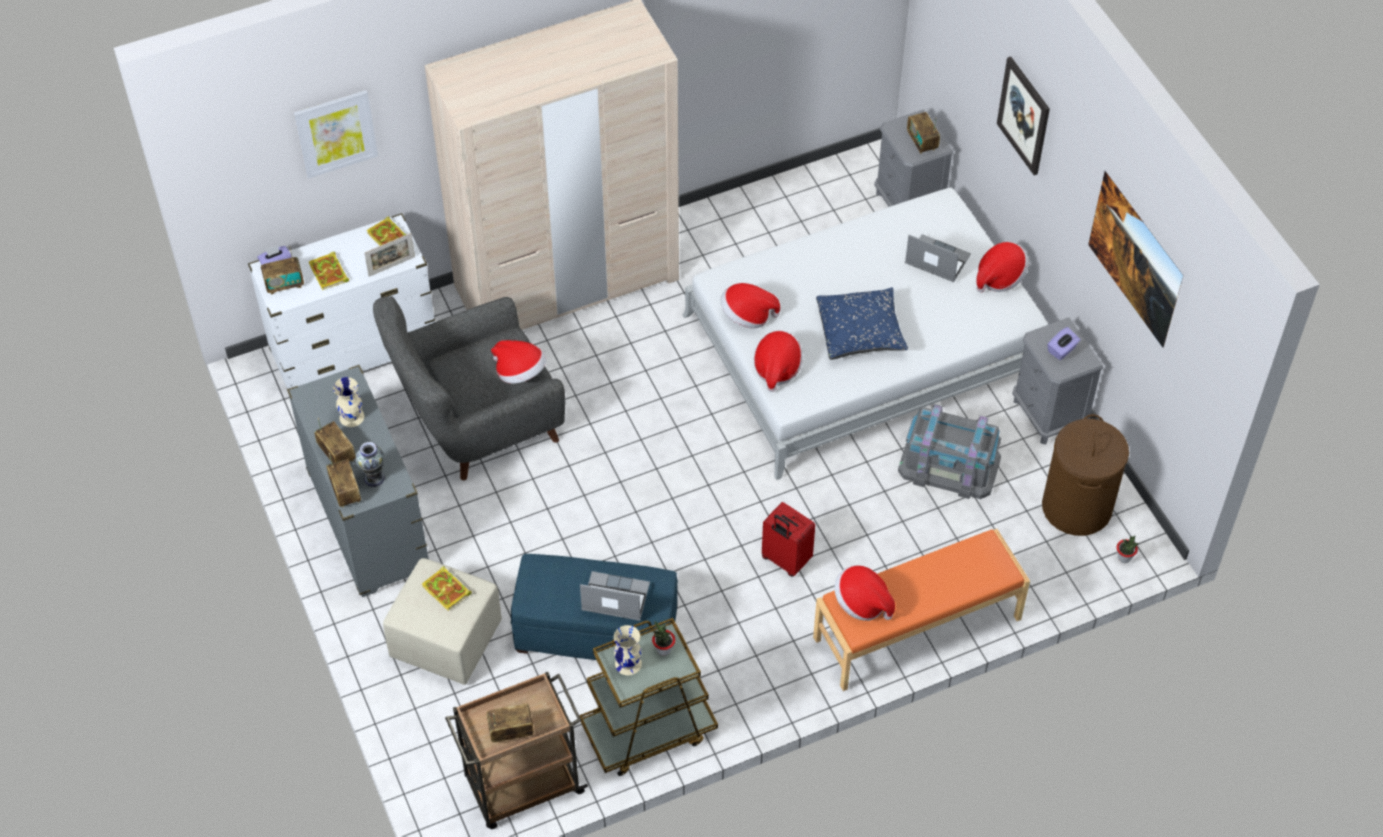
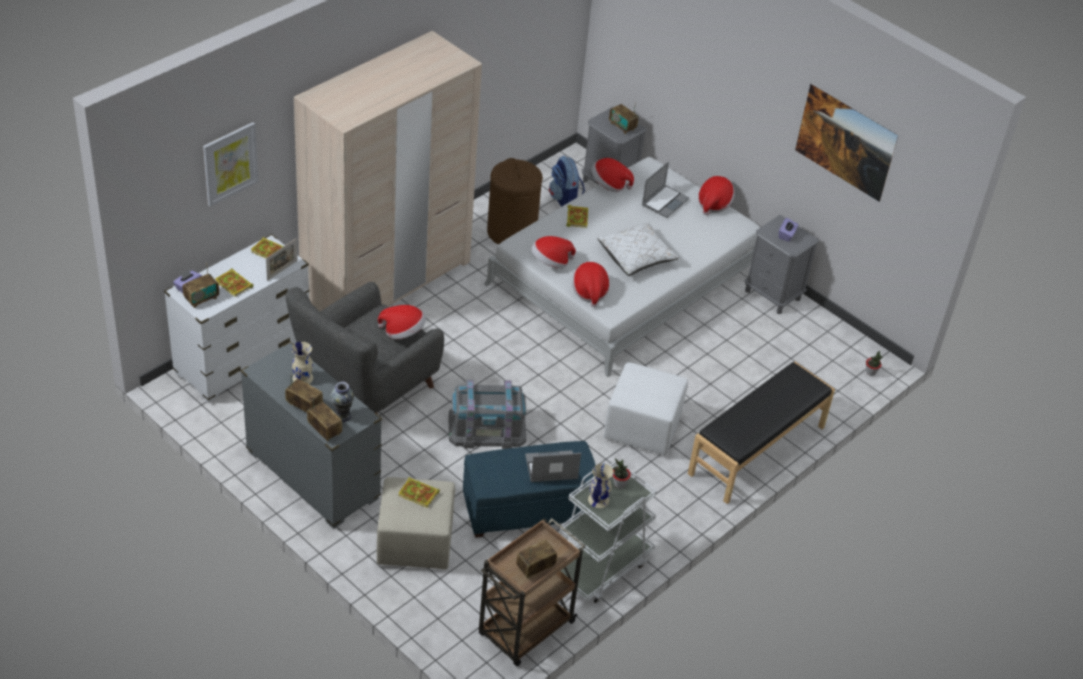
camera: 25 degrees left, 10 degrees down
(648, 730) = (600, 566): brown cart -> white cart
(785, 560) = (641, 428): red suitcase -> white ottoman
(810, 259) = (576, 217): none -> book
(840, 216) = (565, 199): none -> backpack
(860, 333) = (636, 257): blue pillow -> white pillow
(862, 602) = (730, 428): hat -> hat (609, 184)
(918, 629) = (757, 451): orange bench -> black bench
(936, 260) = (664, 202): laptop -> laptop turned 120 degrees clockwise
(949, 465) = (723, 341): grey storage box -> grey storage box (487, 428)
(1024, 115) = (721, 72): picture -> none
(1077, 507) = (823, 348): brown laundry basket -> brown laundry basket (512, 232)

